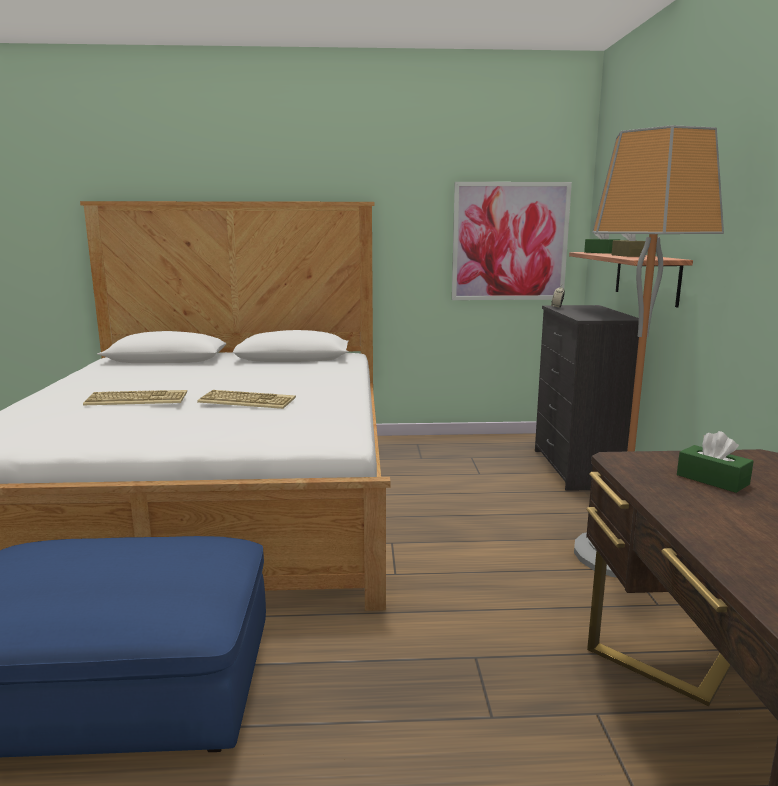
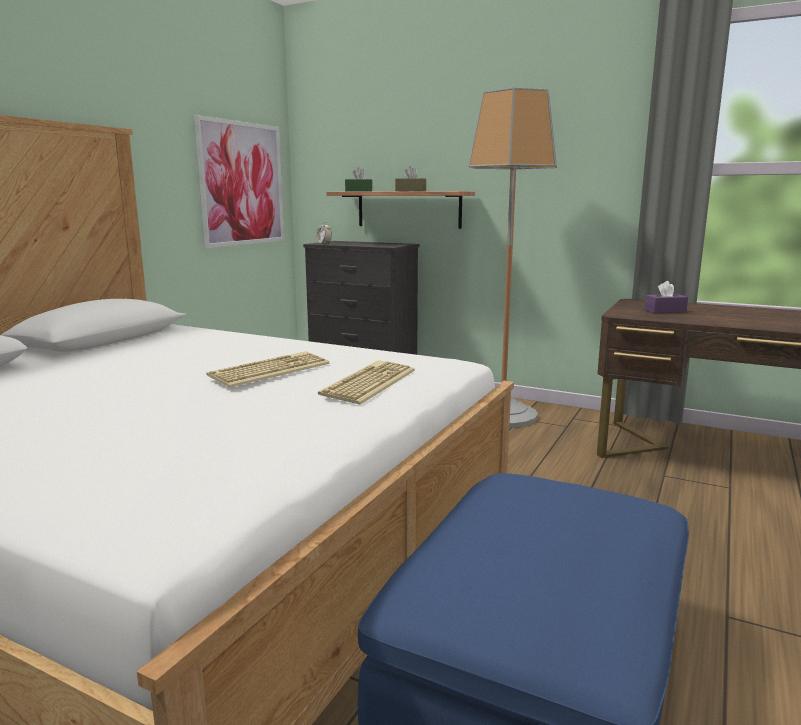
camera: 60 degrees left, 0 degrees up
(138, 399) = (157, 407): keyboard -> keyboard (368, 383)
(712, 479) = (665, 311): green tissue box -> purple tissue box

